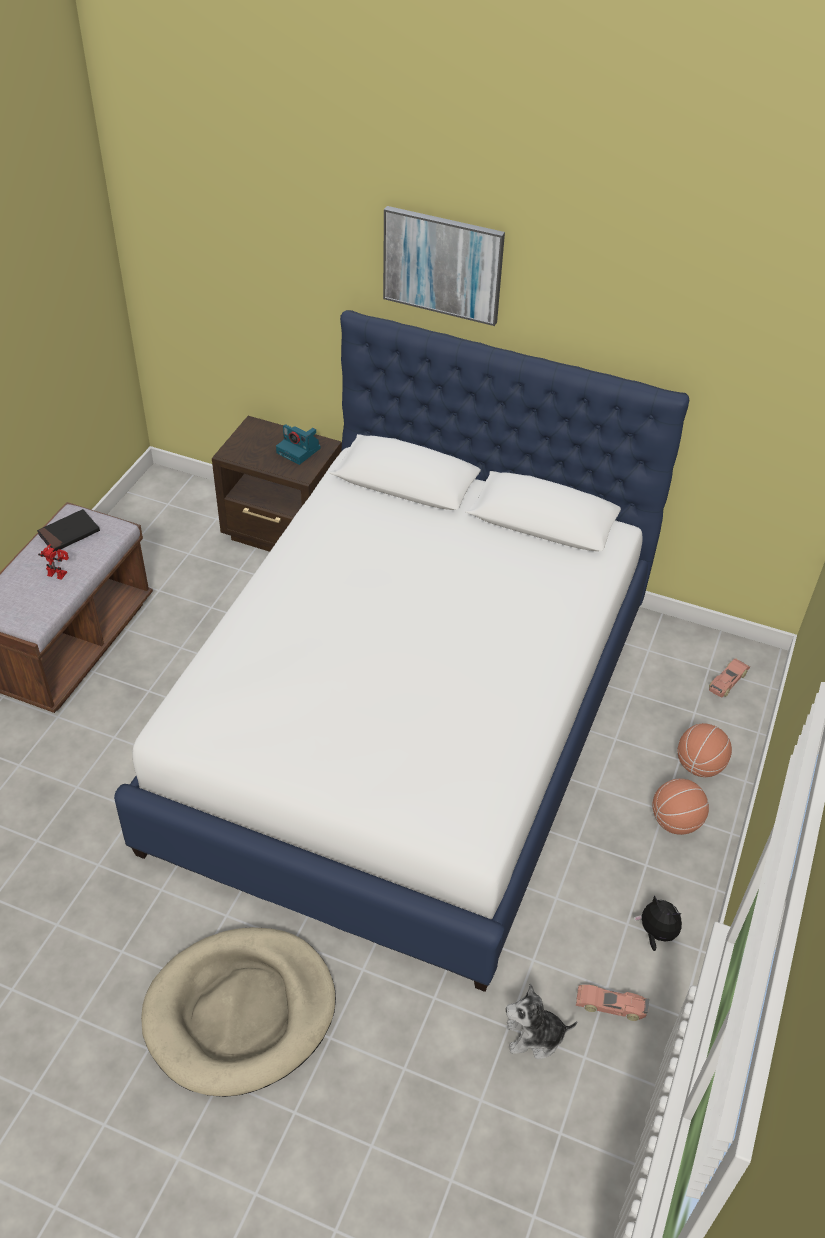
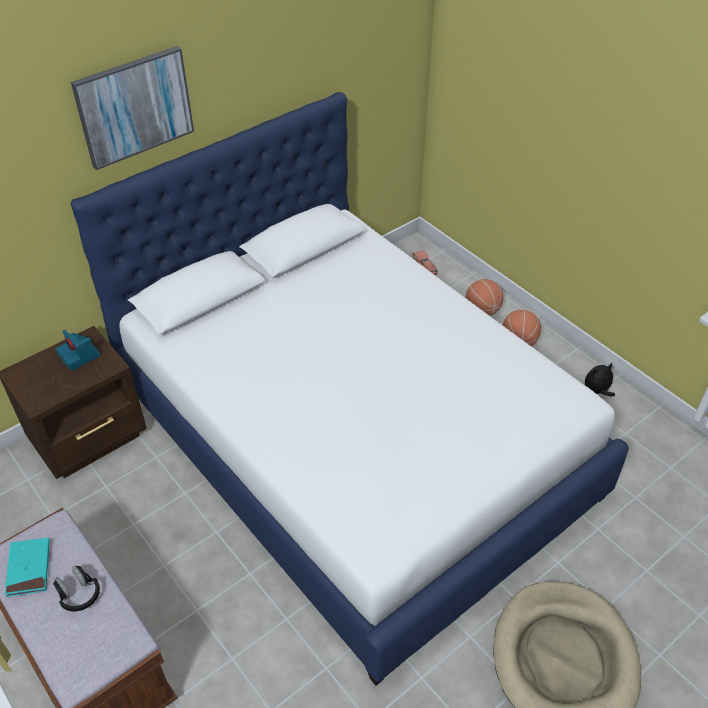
camera: 60 degrees left, 0 degrees up
(59, 572) = (79, 594): toy robot -> black headphones
(69, 533) = (29, 568): black book -> turquoise book
(299, 451) = (80, 355): camera -> camera turned 75 degrees clockwise
(534, 1036) = (647, 486): plush toy -> none
(611, 1005) = (638, 437): toy car -> none

